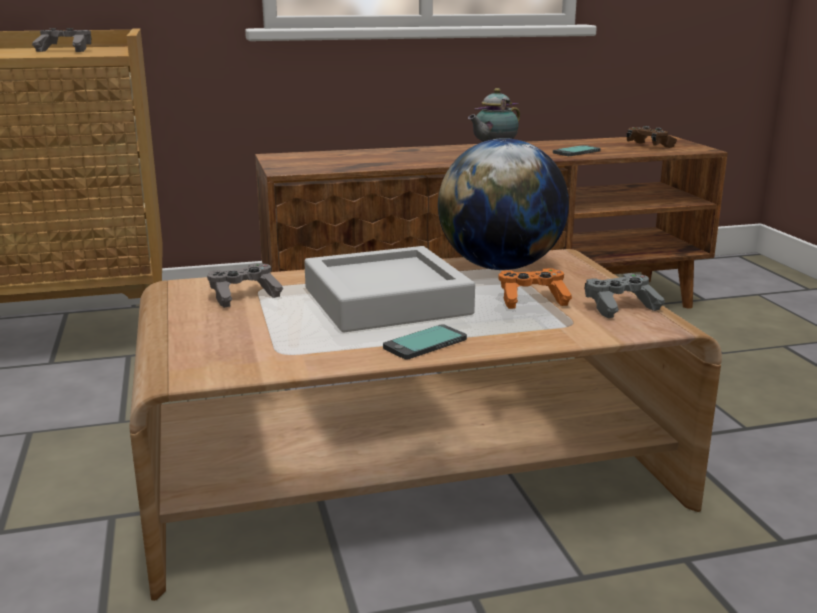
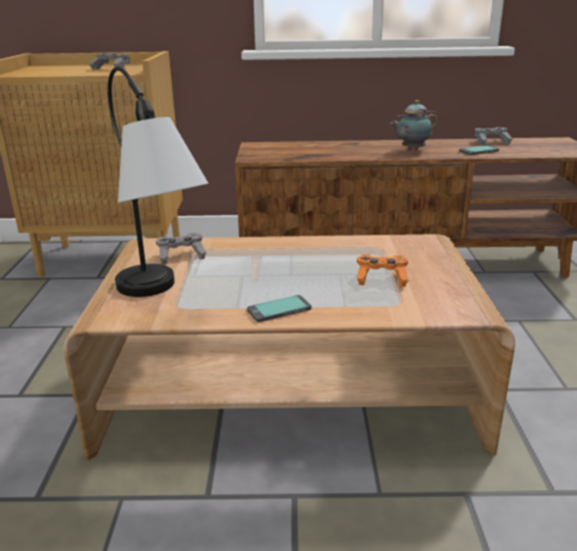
camera: 15 degrees right, 5 degrees up
(252, 346) = (162, 298): none -> table lamp
(386, 301) = (274, 269): grey tray -> none
(500, 267) = (376, 246): globe -> none
(621, 307) = (446, 292): grey game controller -> grey game controller (491, 142)
(649, 146) = (543, 147): brown game controller -> none

